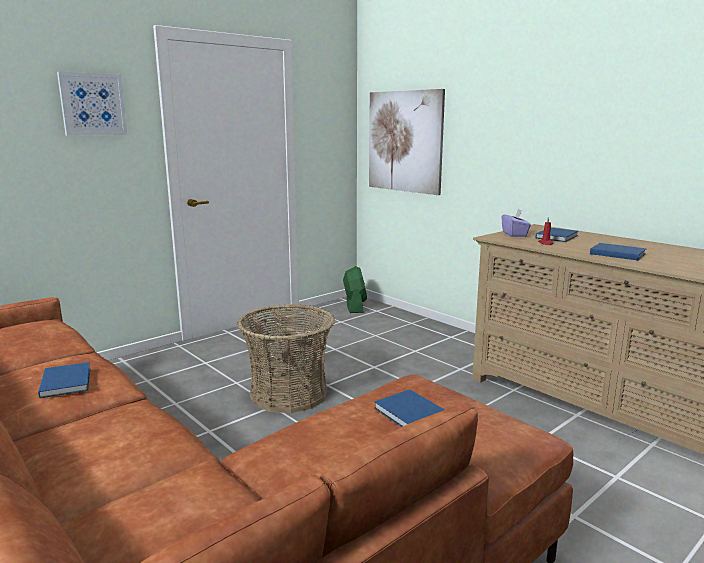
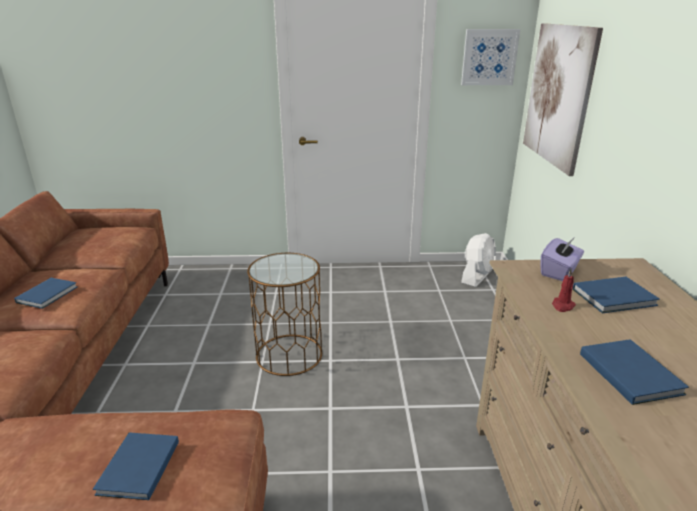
camera: 40 degrees right, 10 degrees up
(92, 104) = (211, 43): picture -> picture (489, 57)
(289, 394) = (289, 354): basket -> brown side table
(355, 306) = (477, 276): green fan -> white fan

